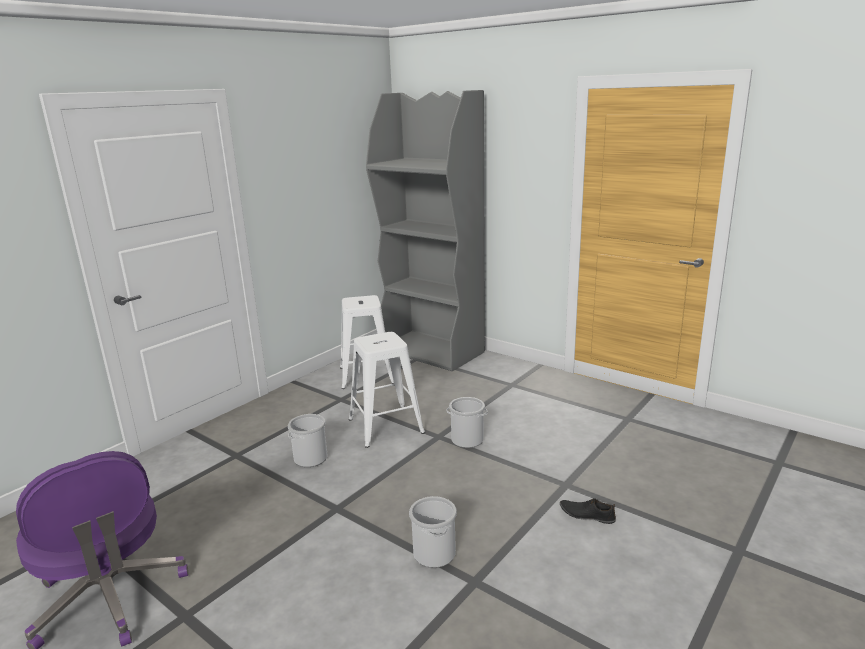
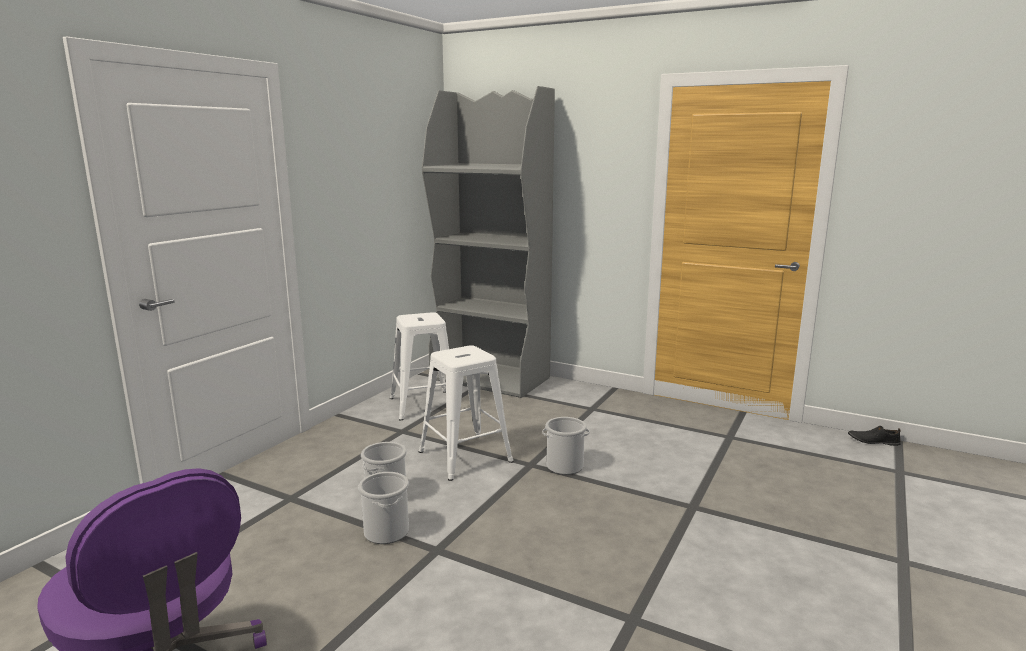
camera: 10 degrees left, 5 degrees down
(434, 554) = (574, 592): bucket -> bucket (387, 532)
(587, 515) = (728, 536): black shoe -> black shoe (873, 441)

